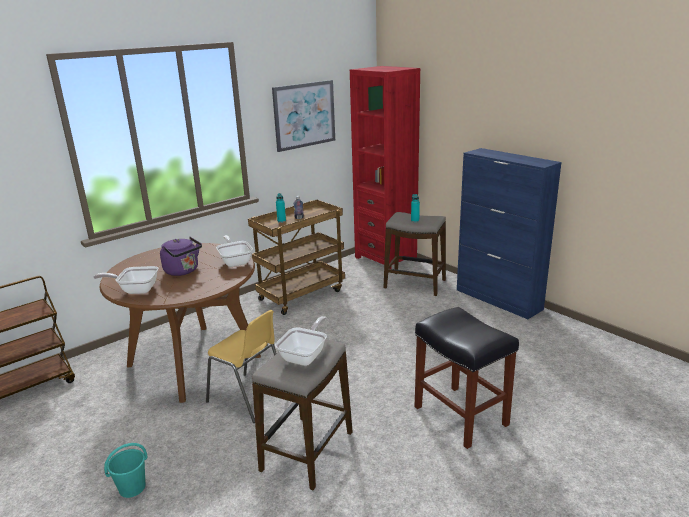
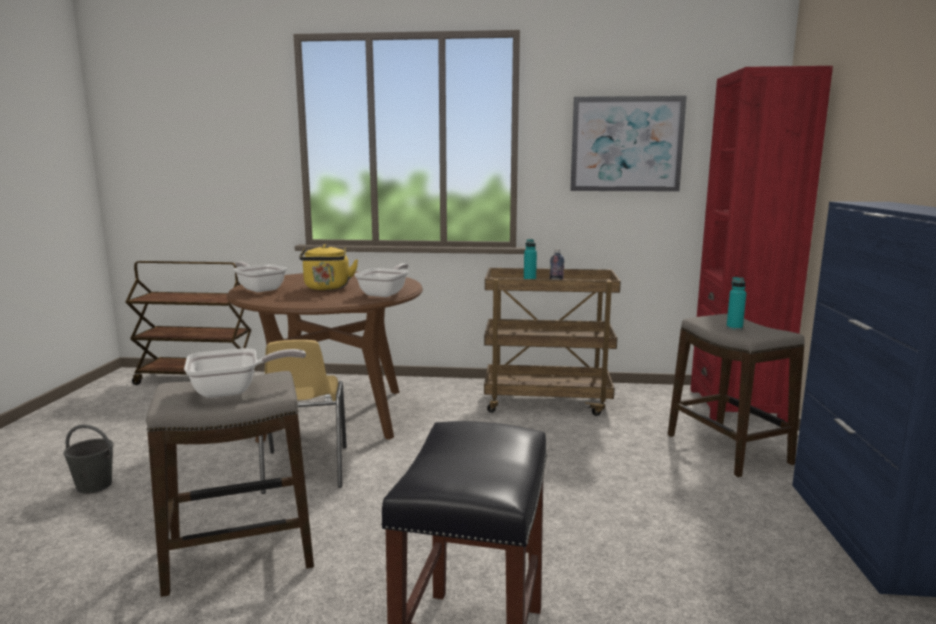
camera: 45 degrees right, 10 degrees down
(131, 488) = (94, 486): turquoise bucket -> grey bucket
(183, 271) = (327, 288): purple kettle -> yellow kettle

